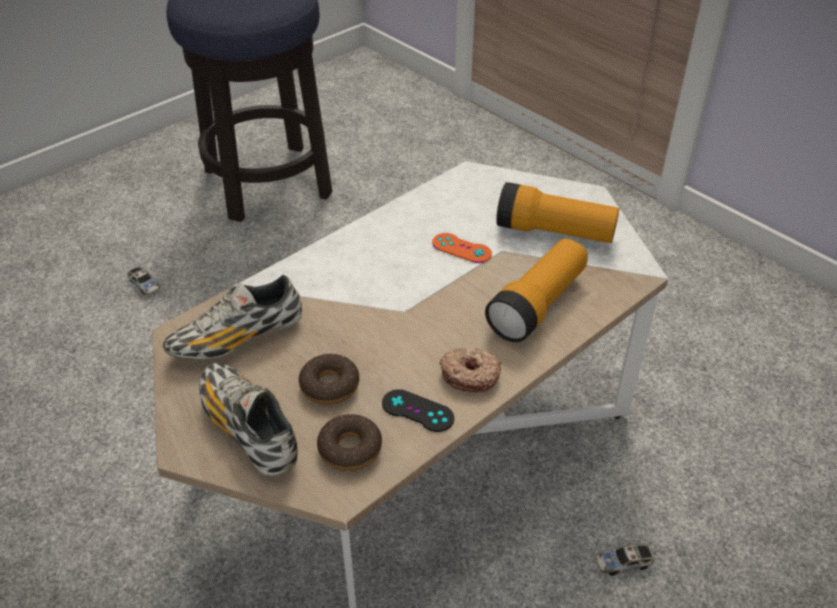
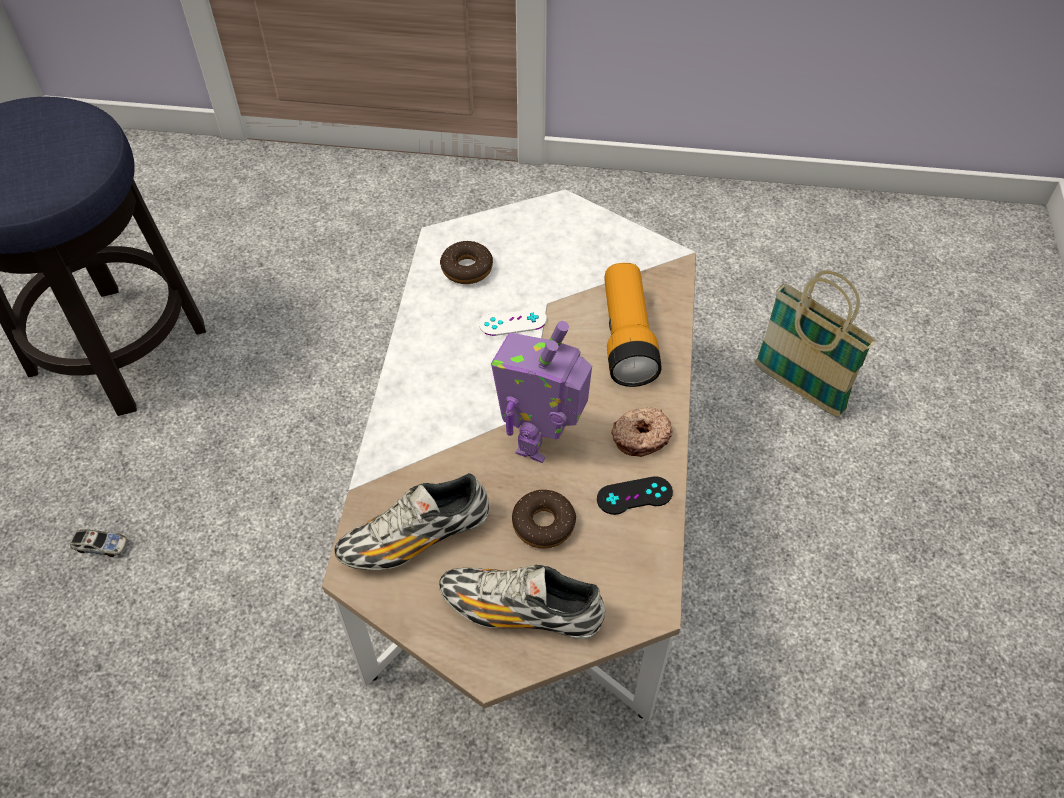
camera: 40 degrees left, 10 degrees up
(237, 339) = (416, 538): shoe -> shoe turned 45 degrees clockwise
(350, 449) = (619, 566): donut -> donut (467, 268)
(391, 333) = (541, 441): none -> toy robot
(461, 248) = (512, 322): orange game controller -> white game controller
(554, 232) = (571, 259): flashlight -> none
(623, 563) = (767, 506): toy car -> none
(749, 492) = (798, 388): none -> basket

